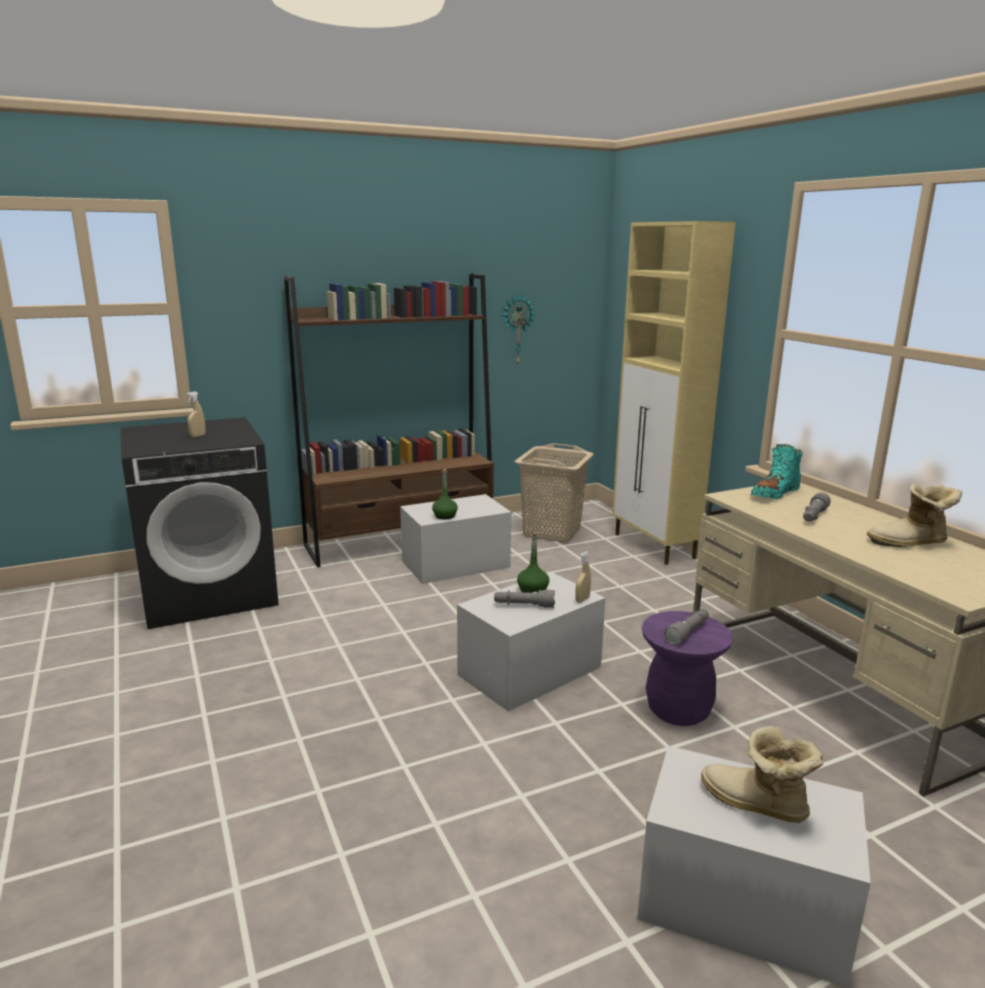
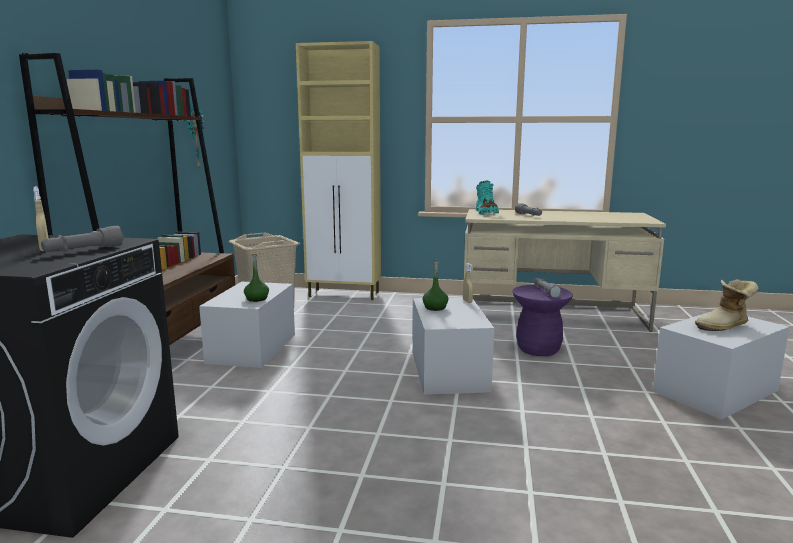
camera: 55 degrees left, 5 degrees down
(524, 605) = (454, 314): grey flashlight -> grey flashlight (84, 250)
(910, 543) = (582, 214): boot -> none

